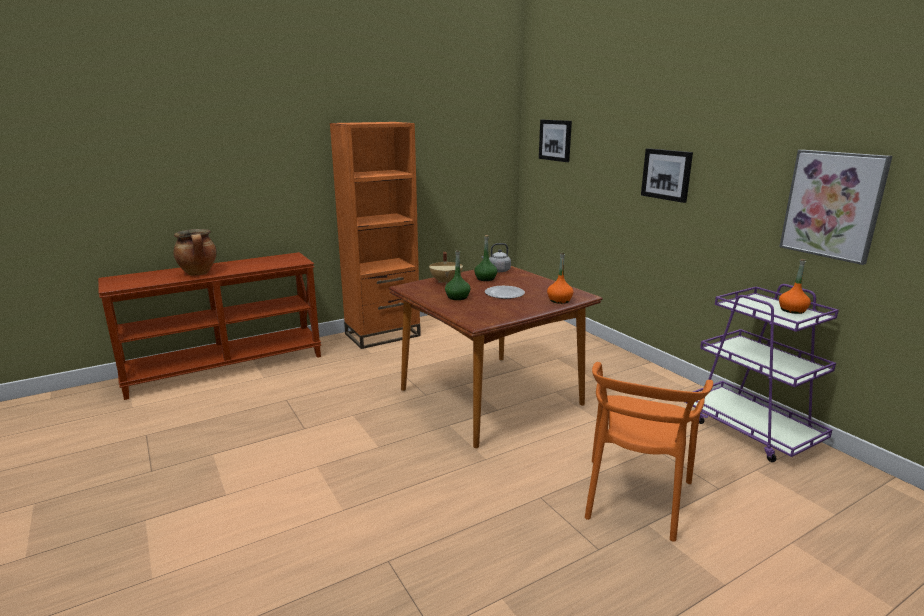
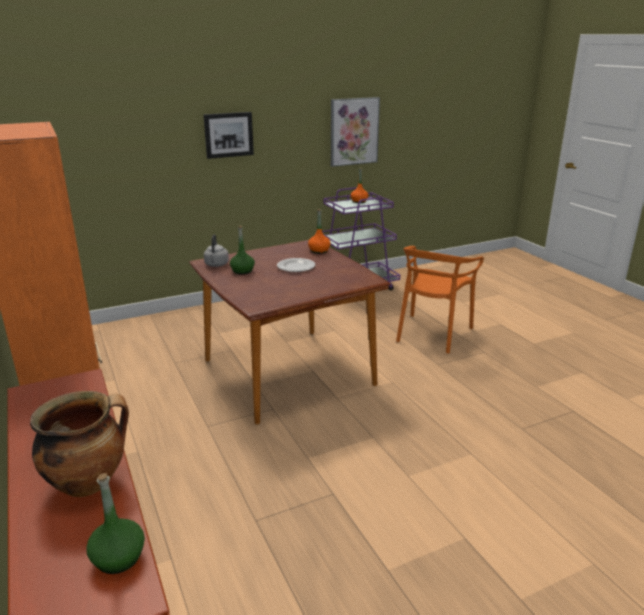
camera: 85 degrees left, 5 degrees up
(446, 282) = (245, 287): beige cooking pot -> none
(457, 297) = (300, 284): green bottle -> green bottle (118, 558)
(555, 140) = (59, 122): picture -> none
(635, 497) = (432, 333): orange chair -> orange chair turned 90 degrees clockwise

